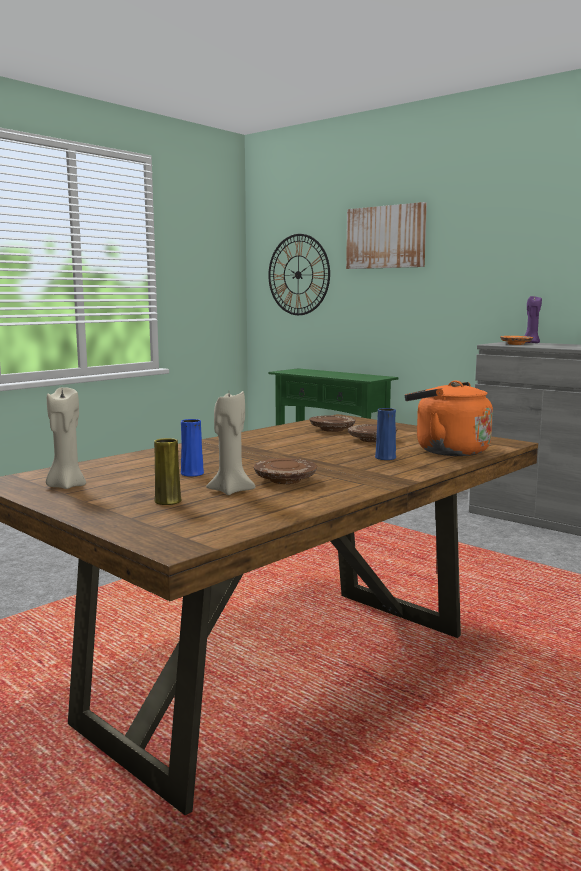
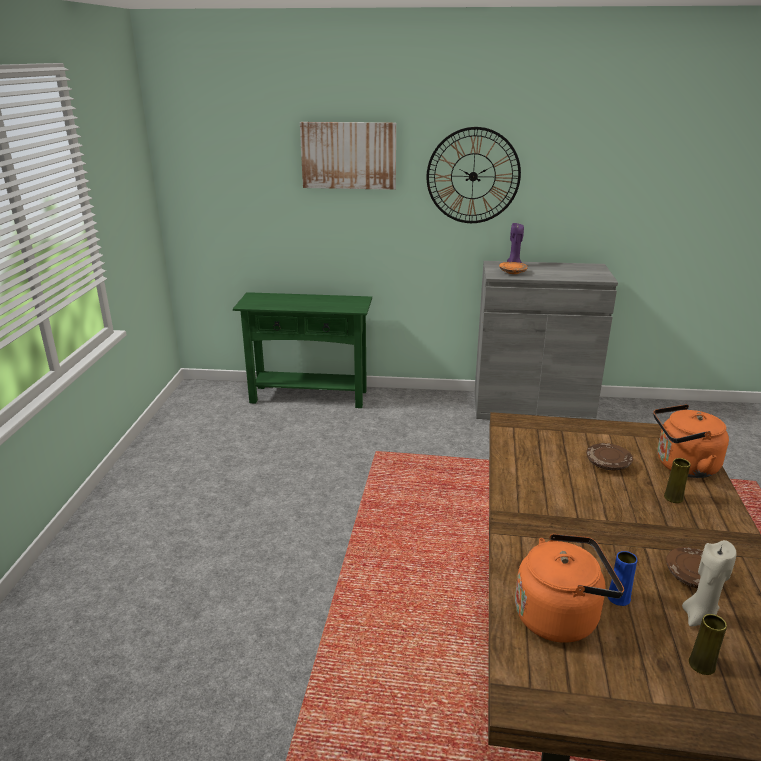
camera: 35 degrees left, 15 degrees up
(66, 486) = (584, 681): beige candle -> none
(127, 469) = (561, 616): none -> orange kettle
(298, 275) = (235, 190): wall clock -> wall clock (473, 176)
(332, 430) = (547, 452): brown plate -> none
(385, 458) = (673, 498): blue vase -> yellow vase

